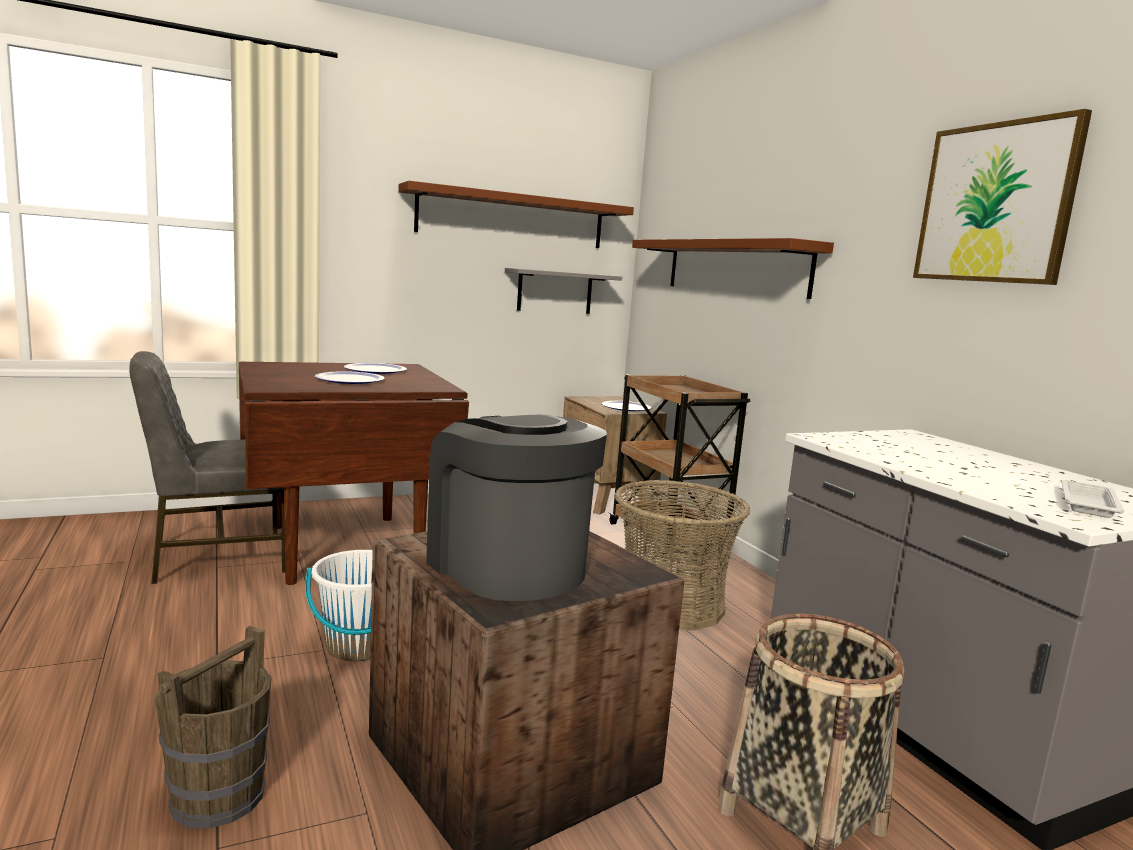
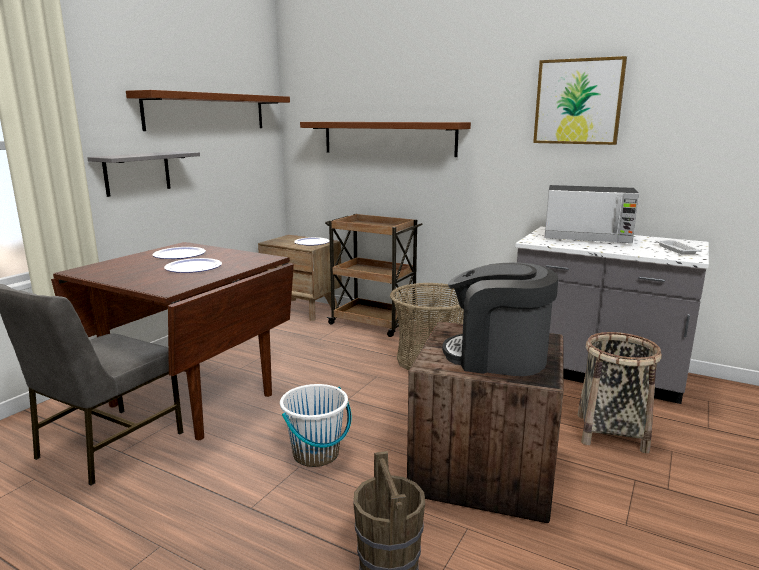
camera: 35 degrees left, 5 degrees up
(555, 291) = (240, 165): grey shelf -> grey shelf (137, 173)
(943, 454) = (587, 238): none -> microwave

